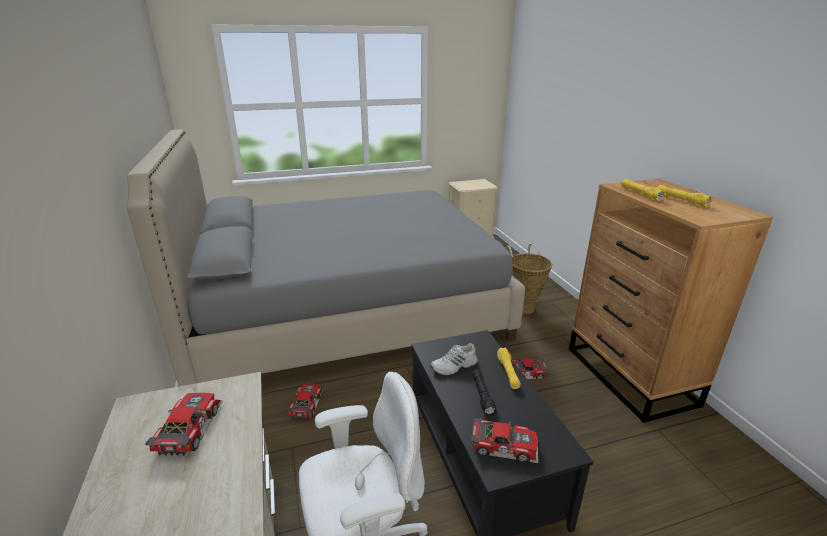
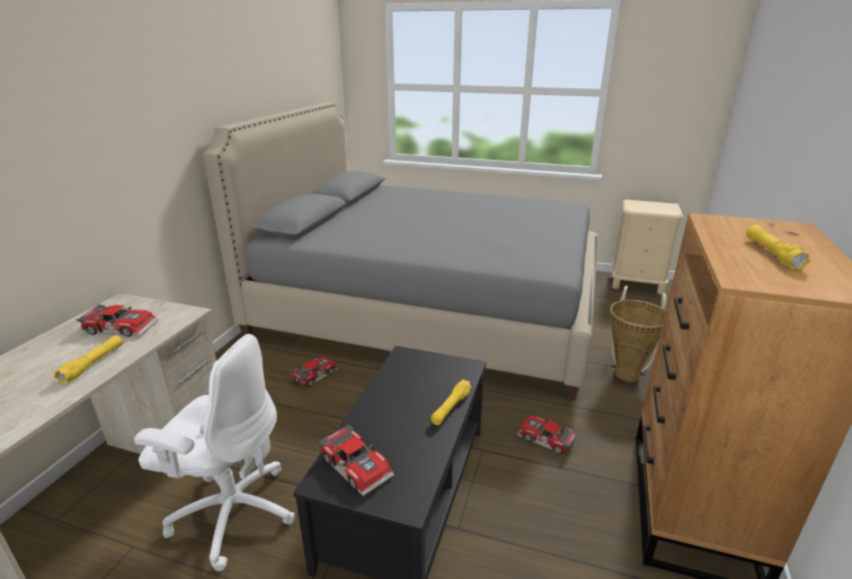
camera: 35 degrees right, 0 degrees up
(187, 429) = (122, 327): toy car -> toy car turned 60 degrees clockwise
(454, 366) = (406, 380): white shoe -> none
(482, 396) = (396, 416): black flashlight -> none
(640, 194) = (721, 234): yellow flashlight -> yellow flashlight (93, 364)

